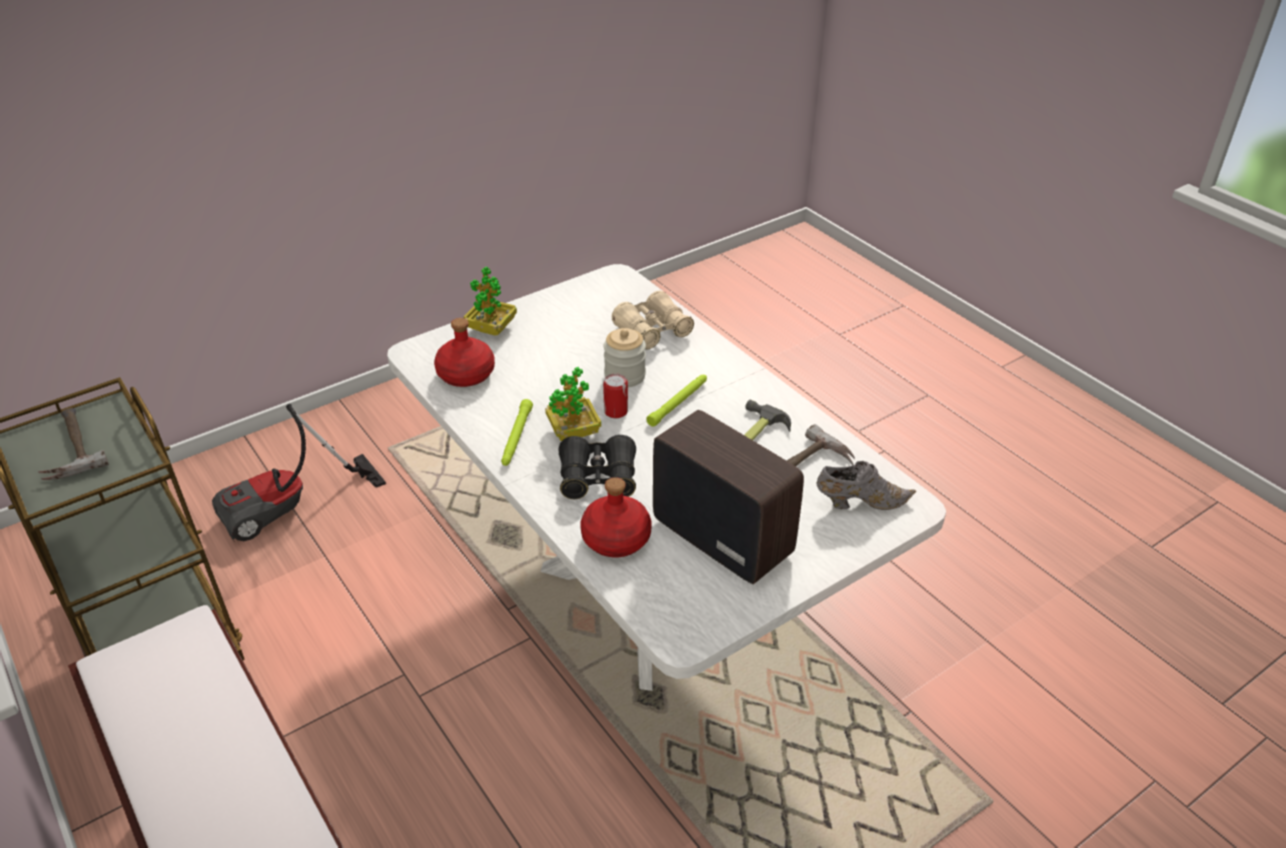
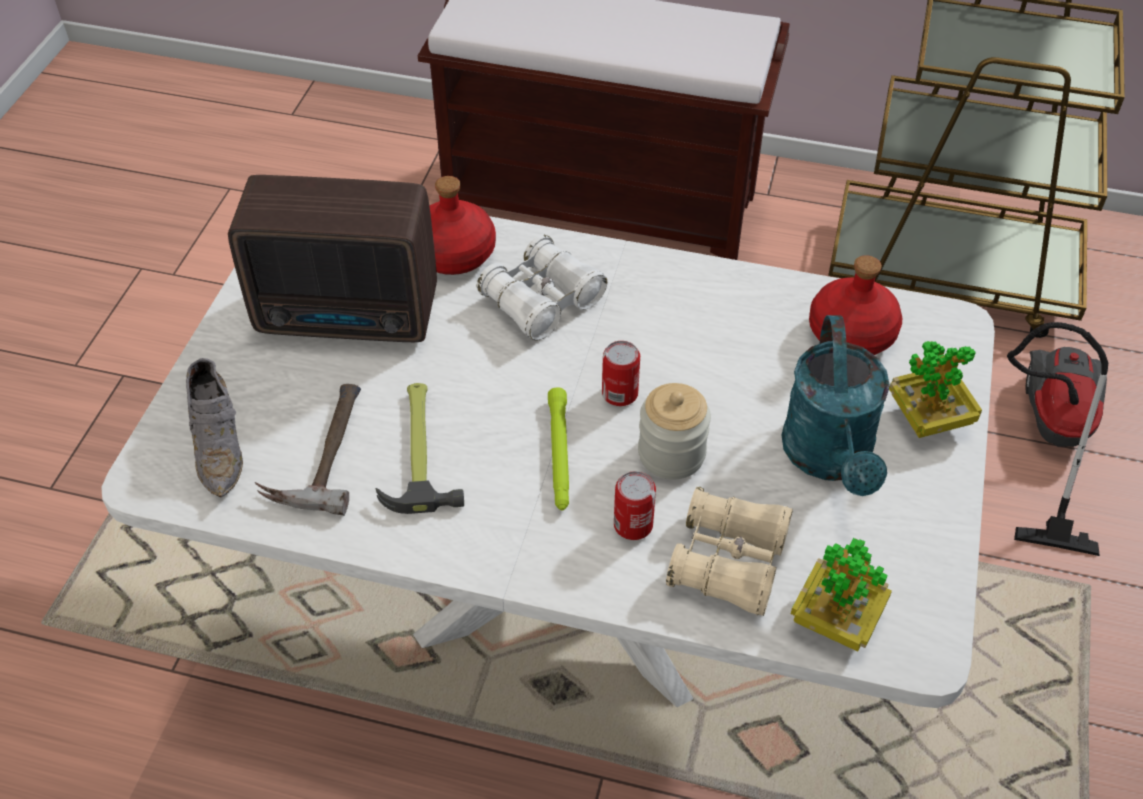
camera: 140 degrees right, 10 degrees up
(68, 447) = (1038, 49): hammer -> none
(516, 437) = (684, 294): green flashlight -> none
(557, 338) = (830, 459): none -> turquoise watering can
(573, 432) = (633, 337): potted plant -> potted plant (836, 619)
(598, 478) = (542, 301): black binoculars -> white binoculars
(677, 361) = (633, 525): none -> can
(859, 502) = (219, 445): grey shoe -> grey shoe turned 60 degrees counterclockwise

